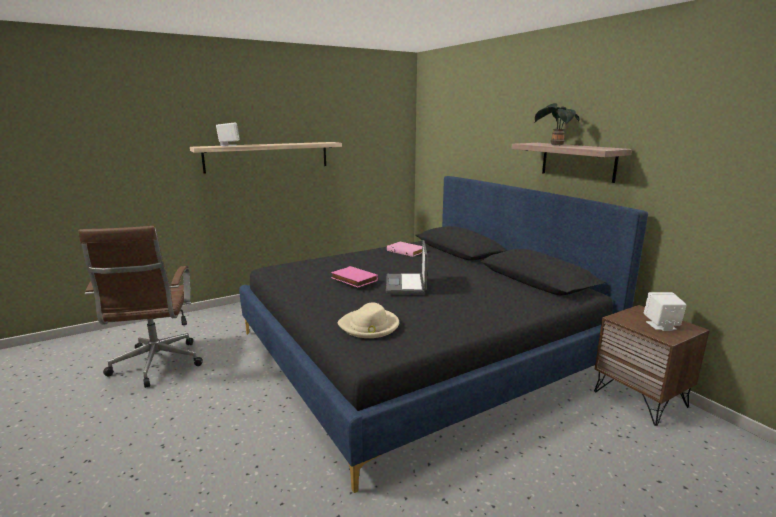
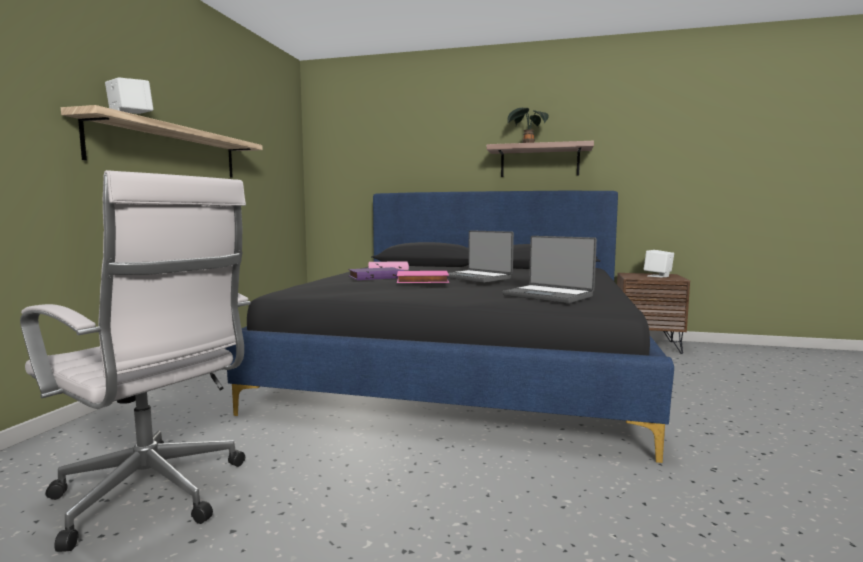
camera: 45 degrees left, 10 degrees down
(156, 366) = (154, 496): brown office chair -> white office chair
(347, 265) = (376, 277): none -> purple book
(369, 326) = (549, 295): beige hat -> laptop

